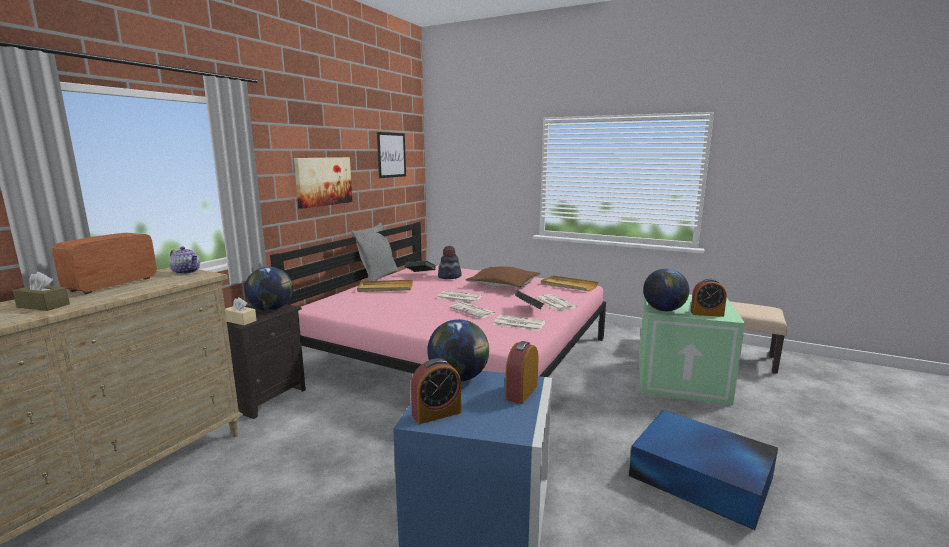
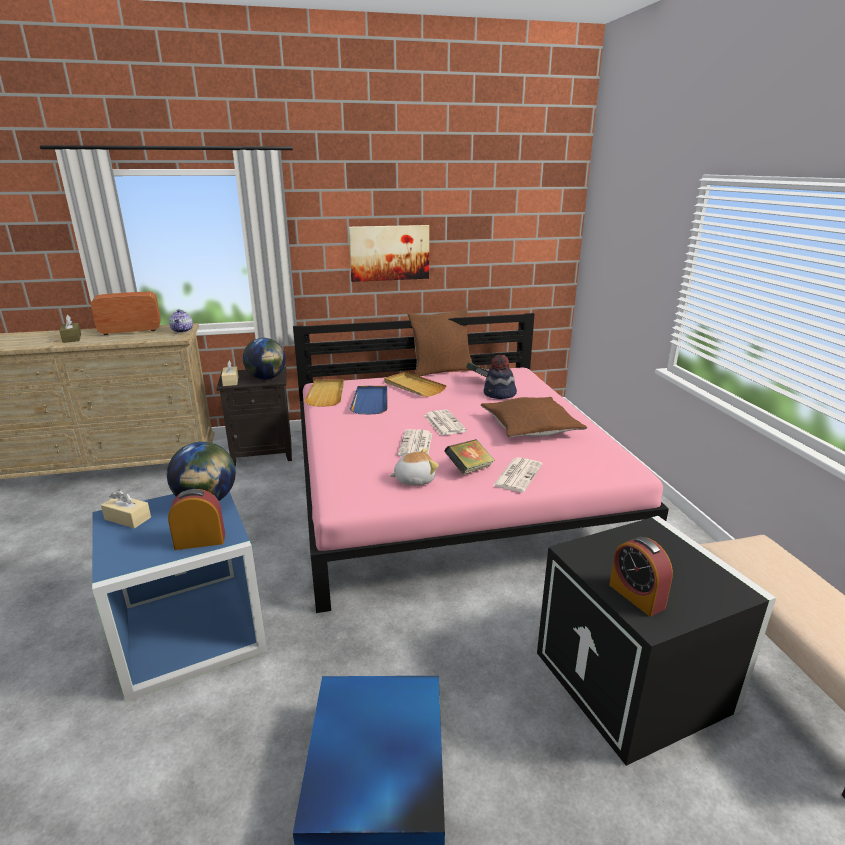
camera: 50 degrees right, 10 degrees up
(377, 277) = (441, 370): grey pillow -> brown pillow
(380, 303) = (370, 401): none -> blue tray
(391, 155) = (510, 221): picture -> none
(436, 413) = (128, 518): alarm clock -> beige tissue box
(518, 323) = (414, 479): newspaper -> plush toy
(568, 285) = (605, 460): beige tray -> beige tray (326, 394)
(664, 310) = (589, 554): globe -> none
(682, 380) = (636, 681): green storage box -> black storage box

